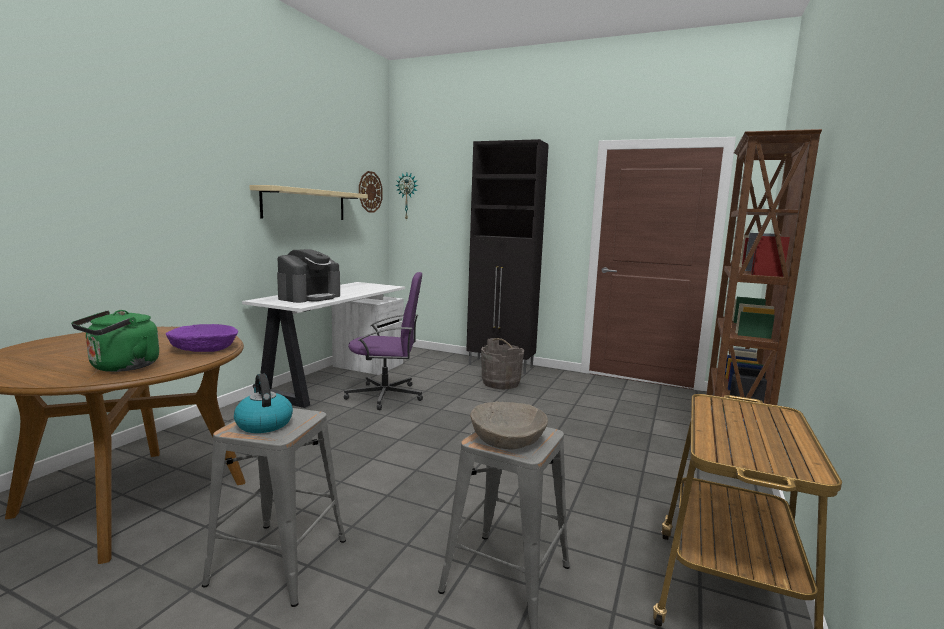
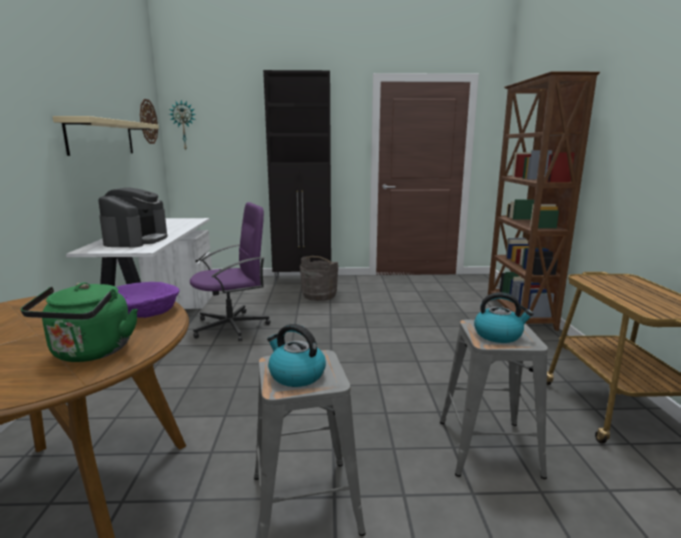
camera: 25 degrees left, 5 degrees up
(507, 438) = (498, 335): beige bowl -> kettle

